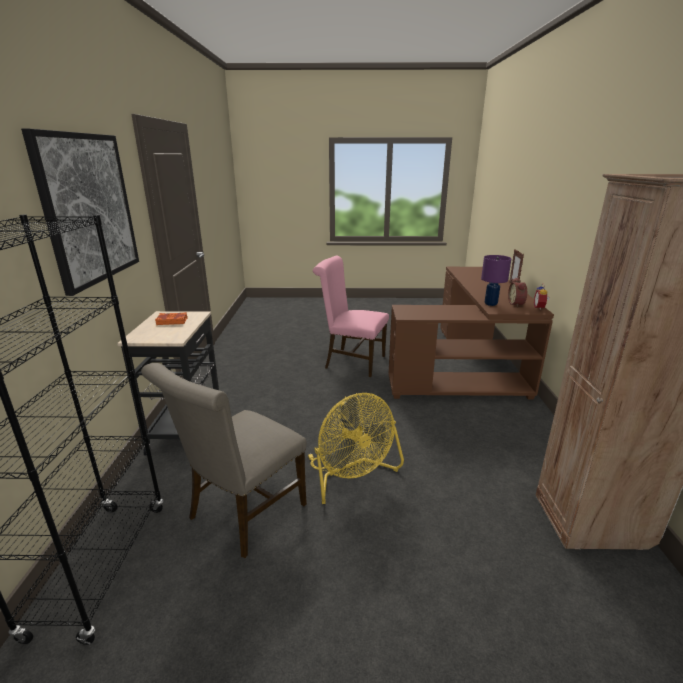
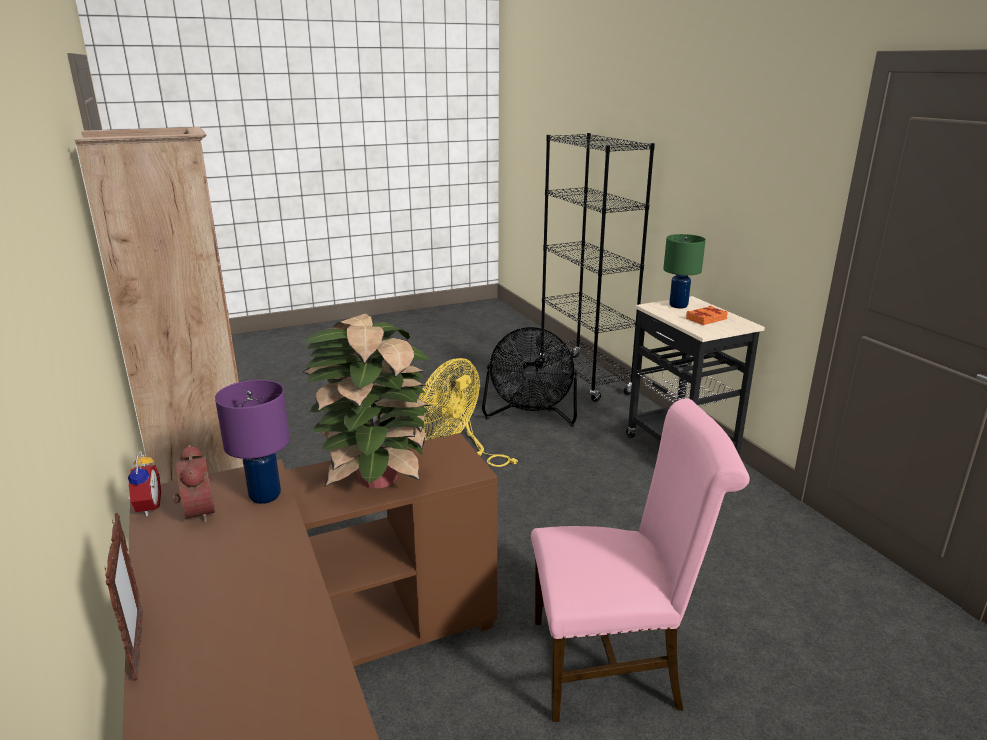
camera: 155 degrees right, 0 degrees up
(89, 209) = (729, 162): picture -> none
(157, 334) = (679, 306): none -> green table lamp
(242, 515) = (528, 414): beige chair -> black fan
(444, 311) = (375, 476): none -> potted plant

